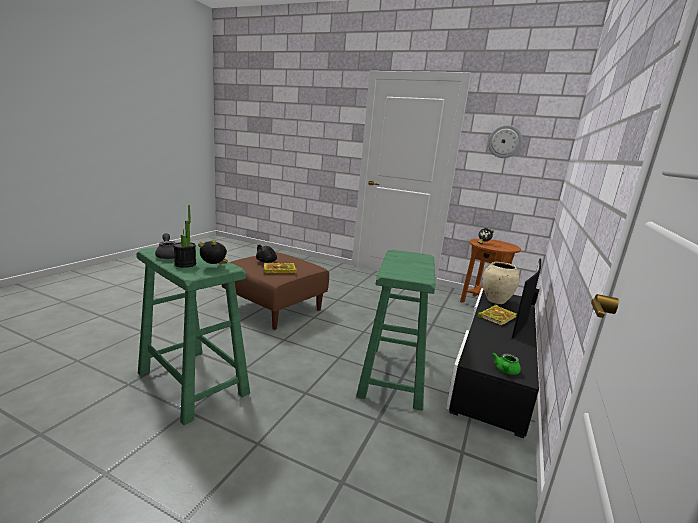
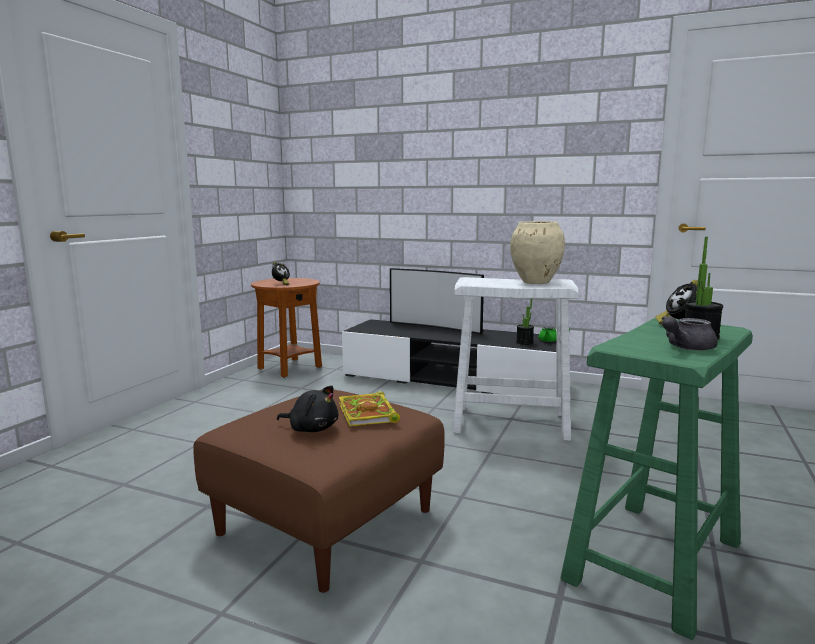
camera: 90 degrees left, 5 degrees down
(393, 376) = (511, 422): green stool -> white stool
(487, 353) = (524, 342): none -> potted plant
(495, 301) = (386, 330): beige vase -> beige vase (536, 282)
(497, 316) = (433, 333): book -> none
(505, 141) = (232, 140): wall clock -> none

